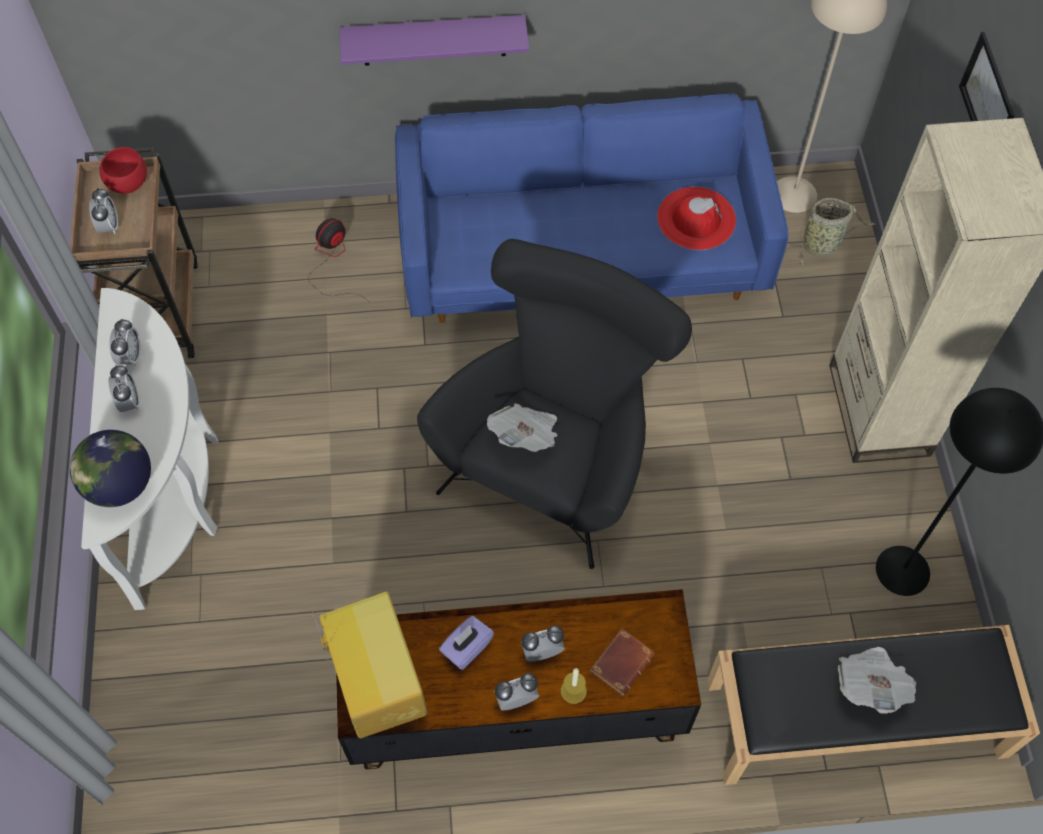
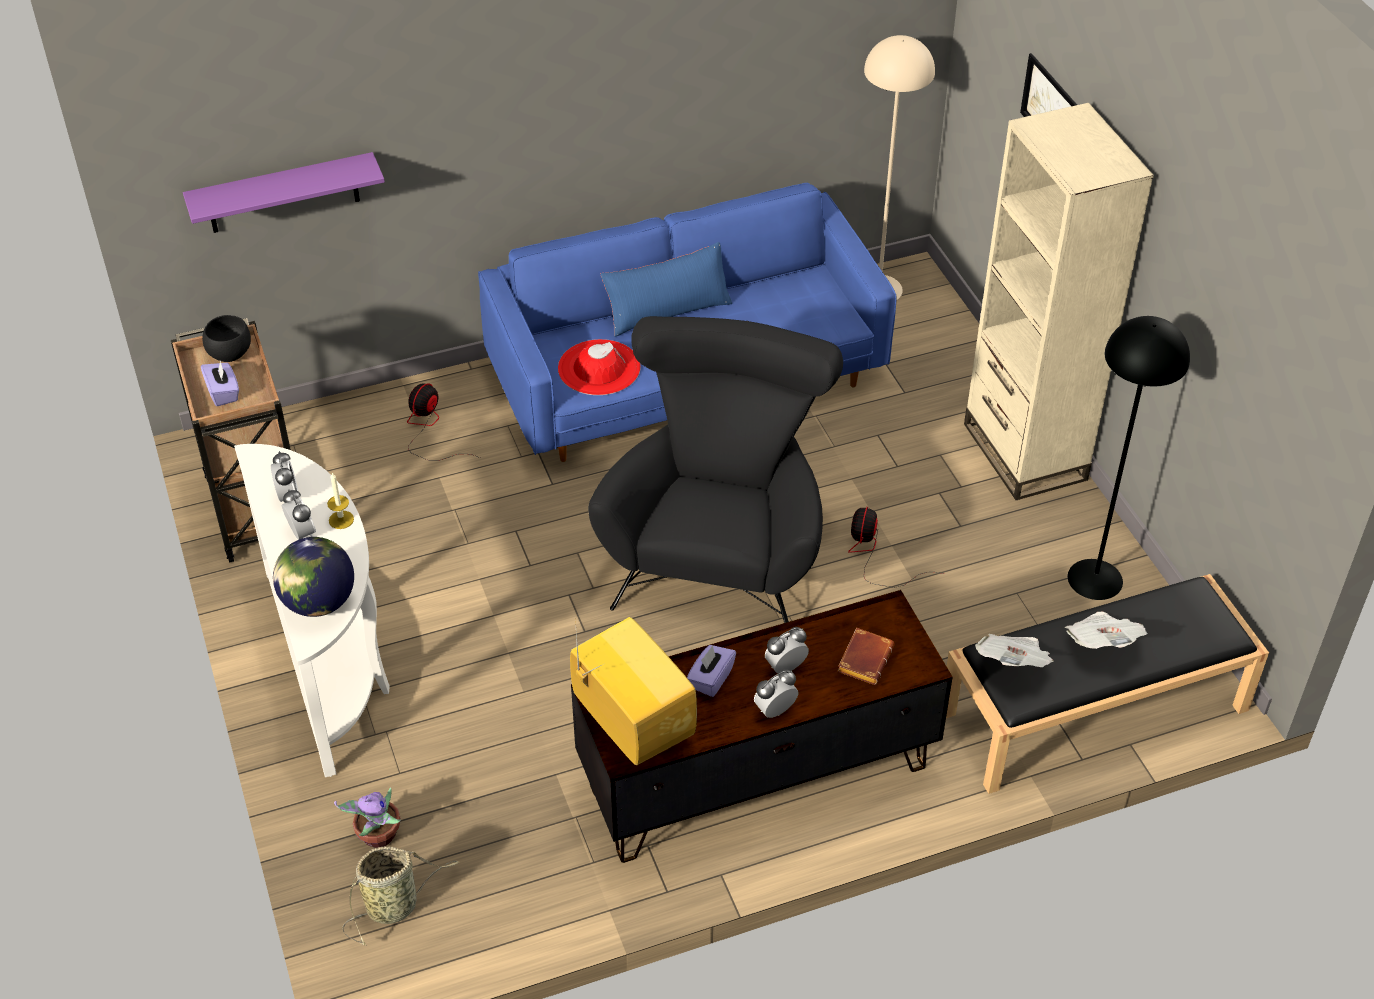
camera: 15 degrees left, 15 degrees down
(109, 226) = (223, 393): alarm clock -> purple tissue box
(127, 184) = (229, 354): red bowl -> black bowl
(161, 683) = (378, 837): none -> potted plant
(434, 40) = (512, 170): purple shelf -> purple shelf (283, 193)
(525, 436) = (698, 511): newspaper -> newspaper (1013, 663)
(569, 197) = (667, 311): none -> blue pillow
(573, 691) = (827, 691): candle -> candle (341, 520)
(696, 219) = (799, 306): red hat -> red hat (599, 368)
(698, 492) = (874, 554): none -> fan
(823, 245) = (922, 326): basket -> basket (395, 905)

